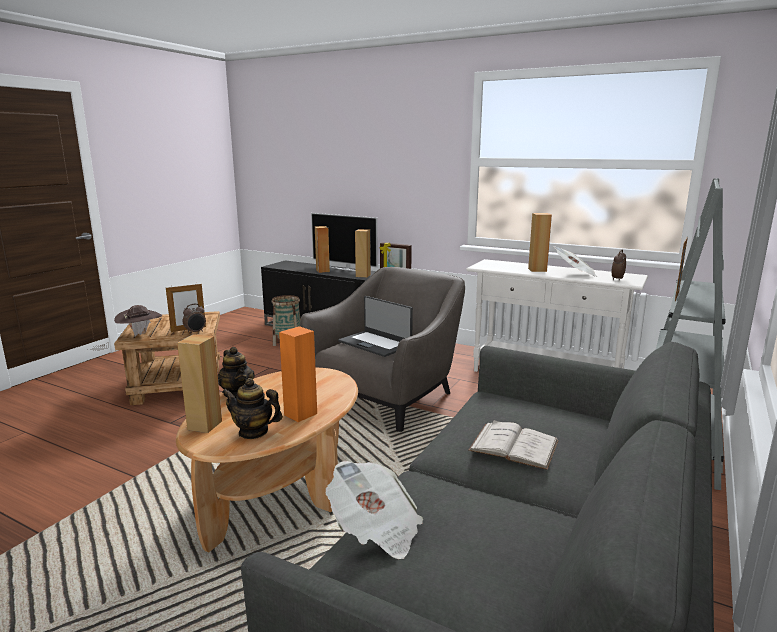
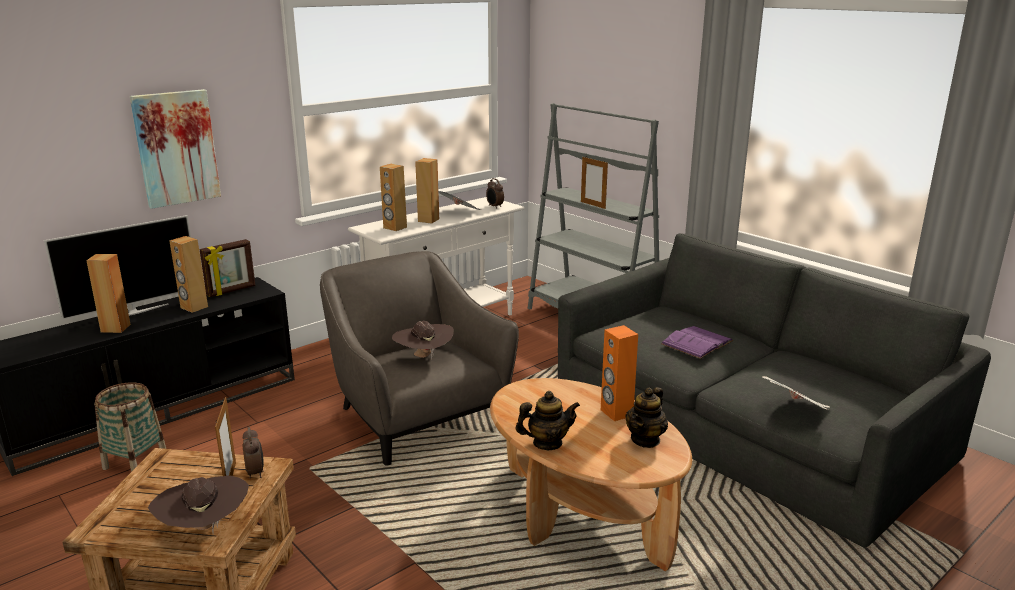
camera: 70 degrees left, 5 degrees up
(204, 425) = (619, 466): brown speaker -> brown speaker (394, 228)
(375, 343) = (424, 357): laptop -> brown hat
(391, 176) = (176, 148): none -> picture
(514, 445) = (697, 342): white book -> purple book

